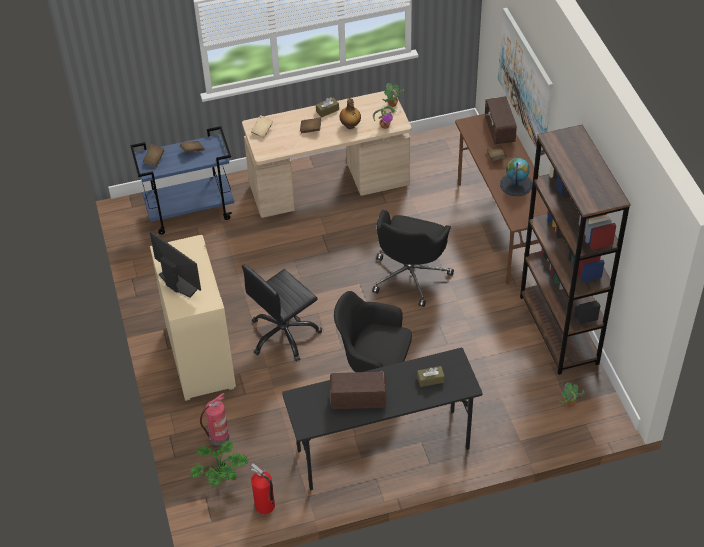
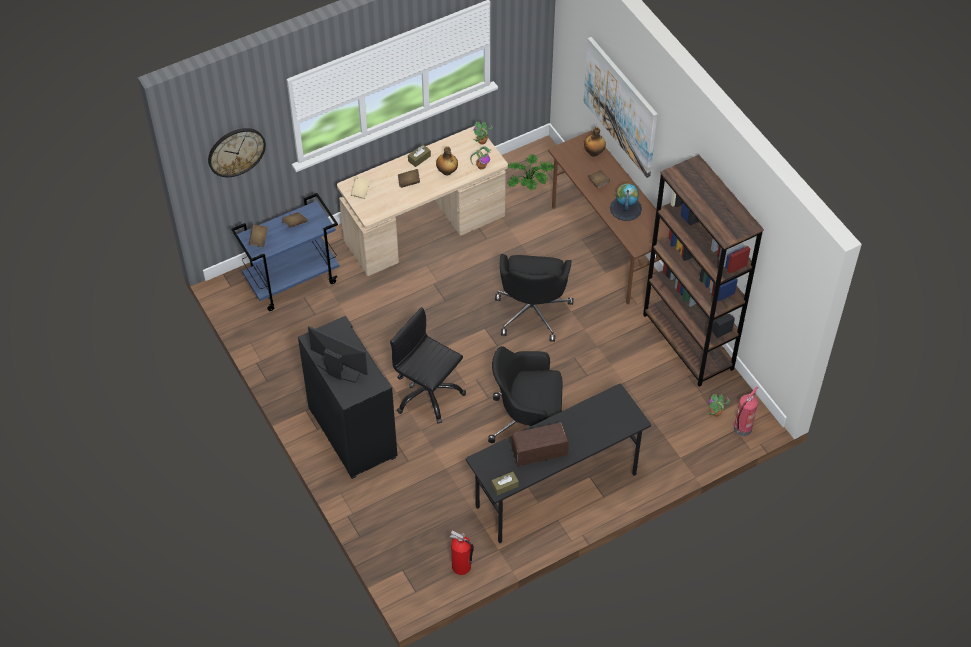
camera: 15 degrees left, 5 degrees up
(140, 67) = (236, 151): none -> wall clock
(199, 357) = (351, 432): beige cabinet -> black cabinet
(219, 438) = (396, 509): fire extinguisher -> fire extinguisher (742, 429)
(221, 476) = (411, 546): potted plant -> potted plant (529, 185)
(284, 335) = (428, 394): black office chair -> black office chair turned 90 degrees clockwise
(430, 379) = (600, 420): brown tissue box -> brown tissue box (504, 486)
(499, 130) = (594, 153): radio -> bottle

